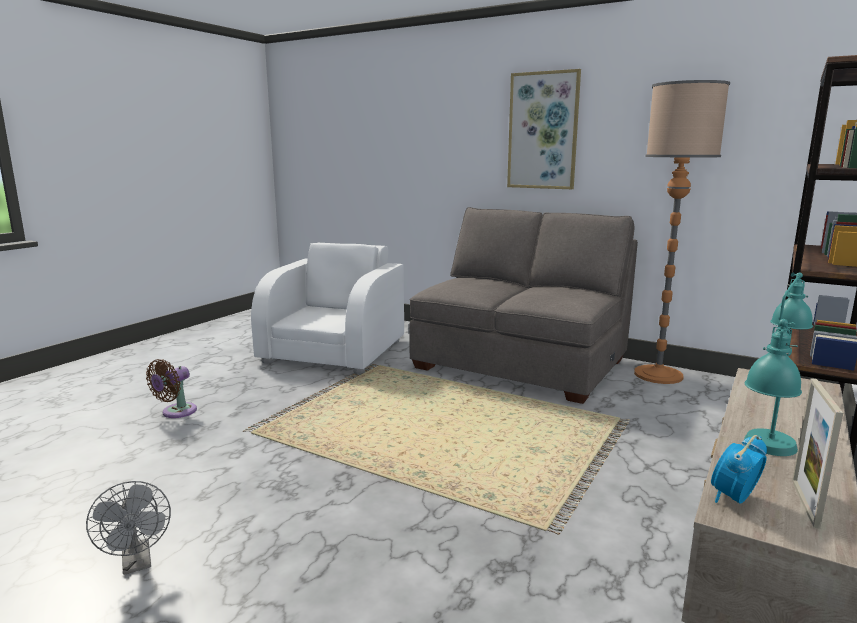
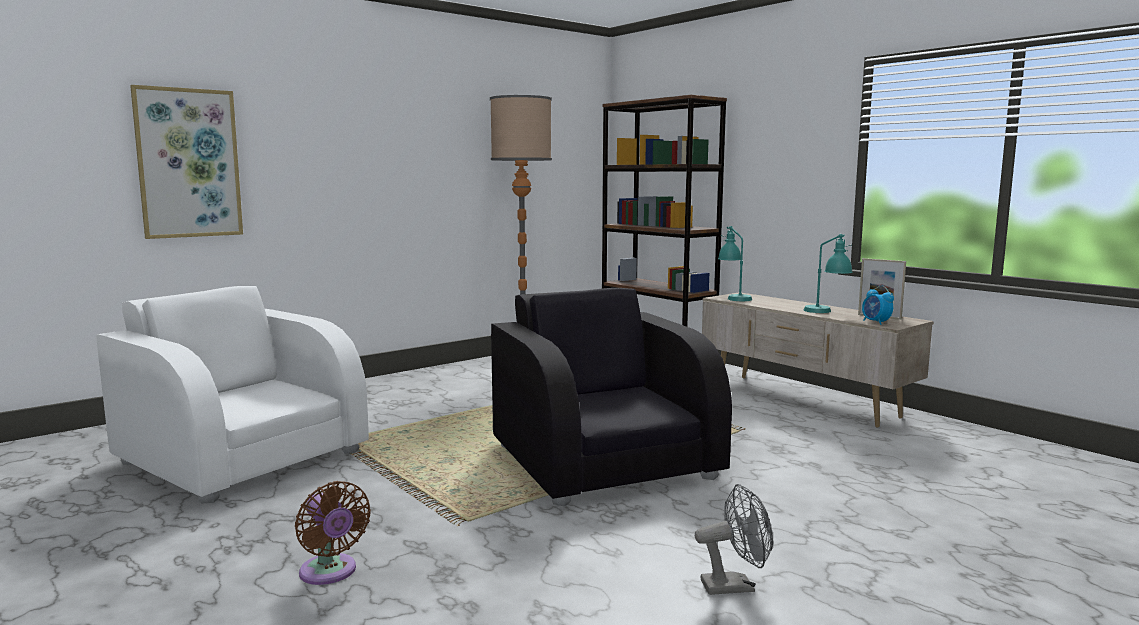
camera: 70 degrees left, 5 degrees down
(394, 461) = (603, 460): none -> black armchair
(519, 364) = (434, 388): grey sofa -> none
(543, 131) = (374, 132): picture -> picture (188, 163)

